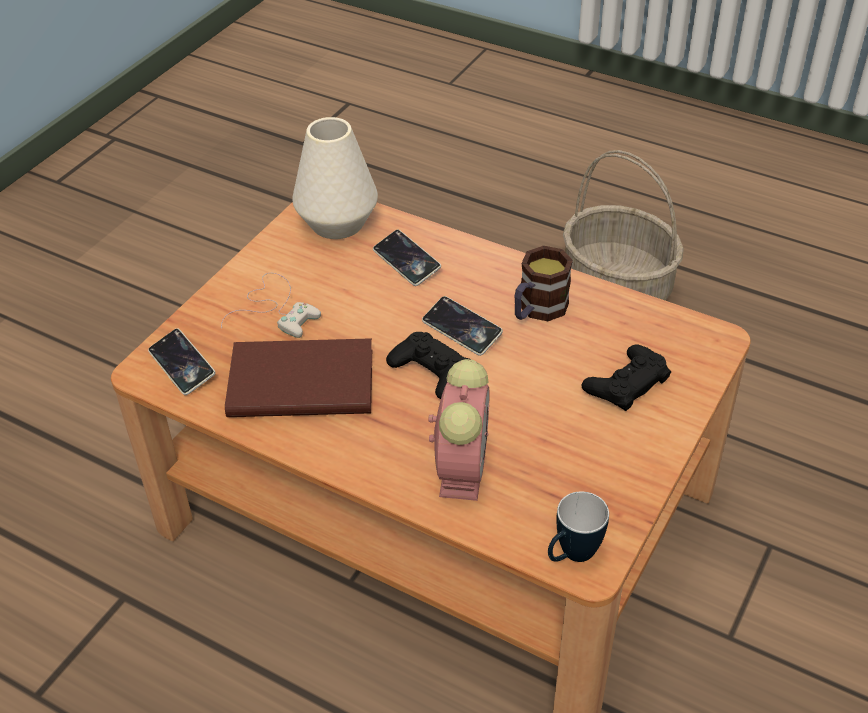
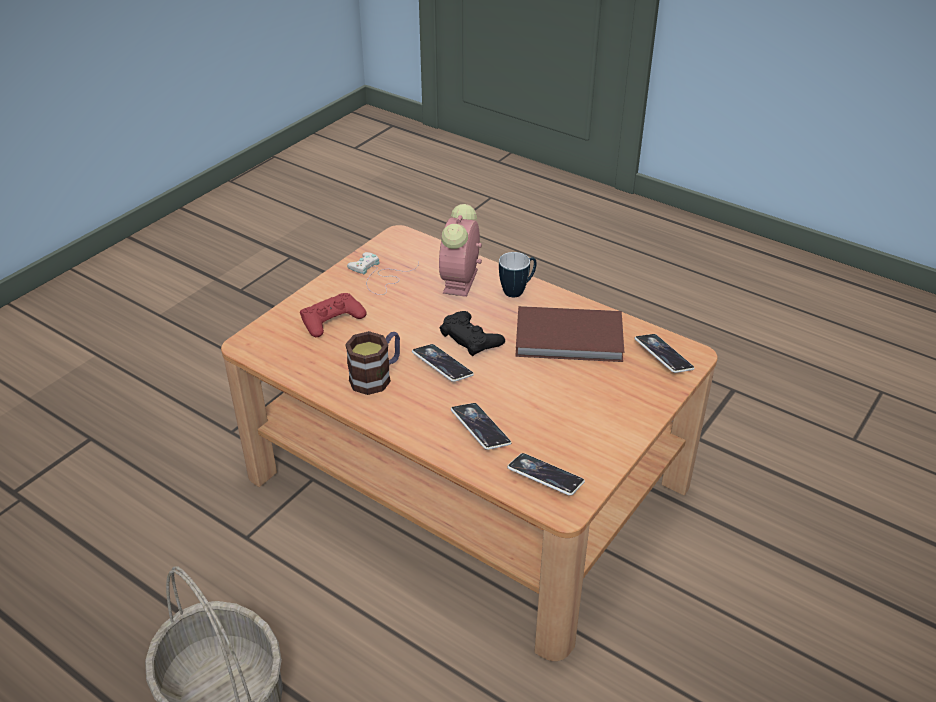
camera: 175 degrees left, 5 degrees down
(275, 308) = (596, 395): white game controller -> white game controller (379, 276)
(337, 223) = (545, 477): white vase -> phone
(571, 556) = (407, 240): mug -> mug (518, 290)
(626, 383) = (332, 320): black game controller -> red game controller

